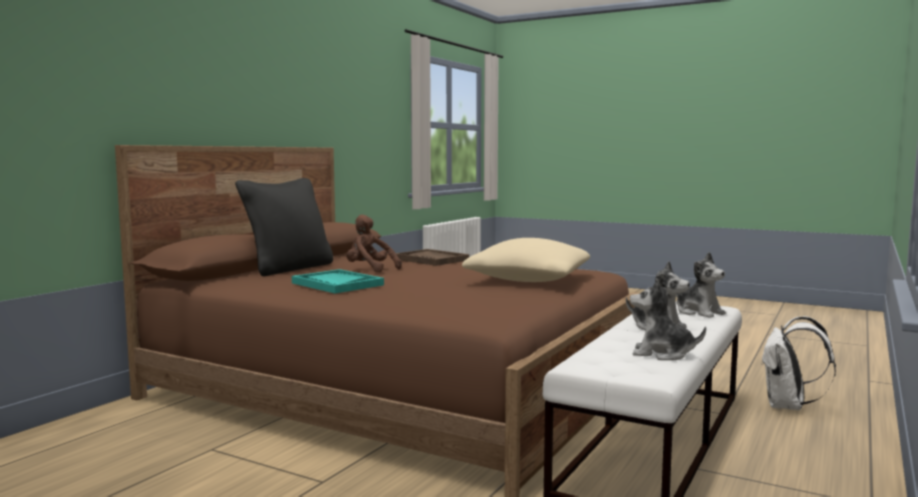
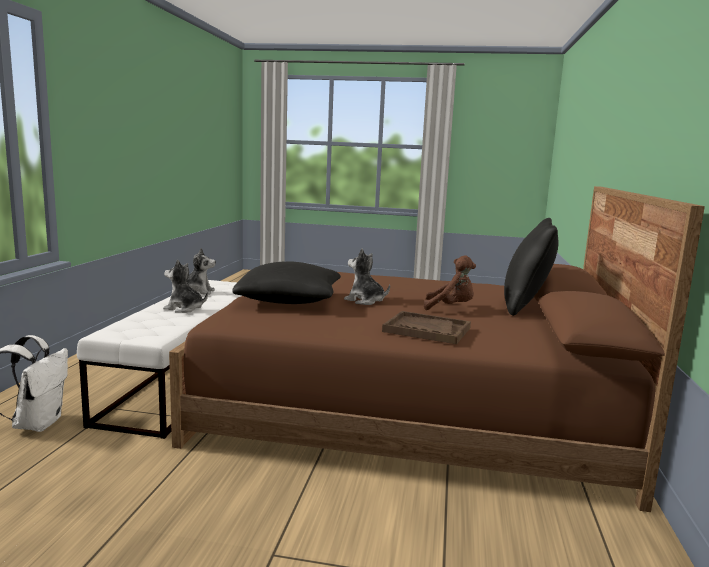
camera: 160 degrees right, 5 degrees up
(337, 284) = (426, 285): turquoise tray -> none
(528, 280) = (289, 300): beige pillow -> black pillow
(699, 312) = (132, 326): plush toy -> plush toy (365, 301)

